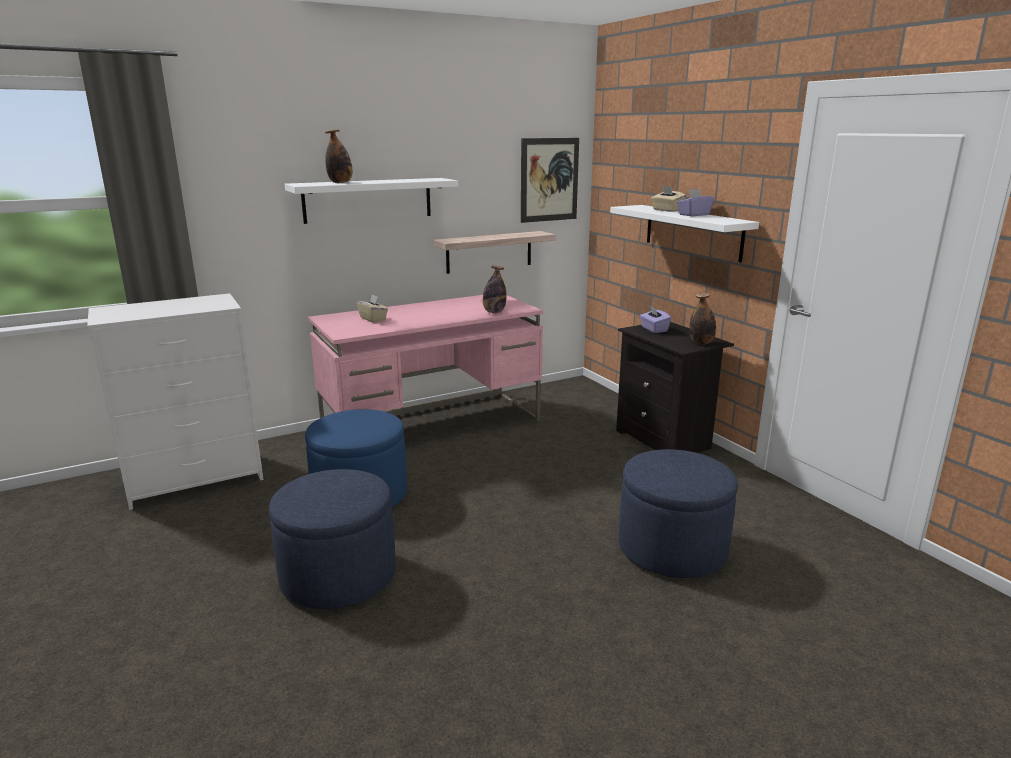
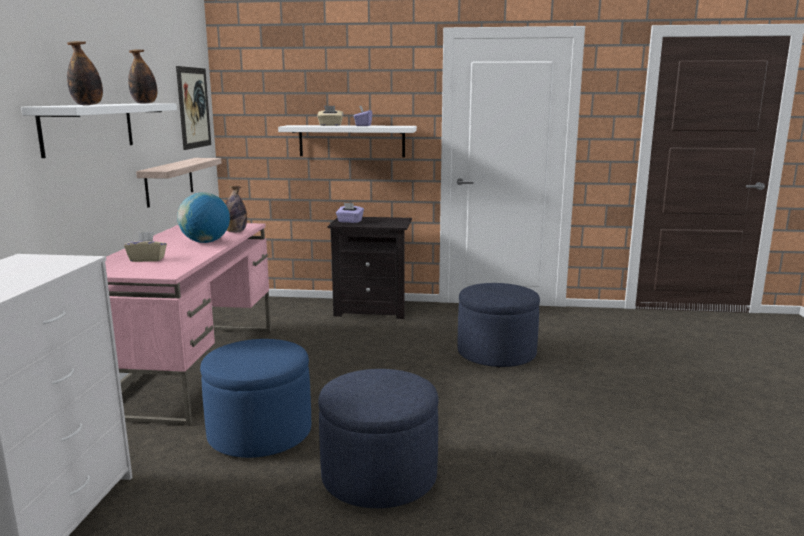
camera: 55 degrees left, 5 degrees down
(446, 315) = (205, 242): none -> globe
(701, 343) = (397, 221): bottle -> bottle (145, 103)

